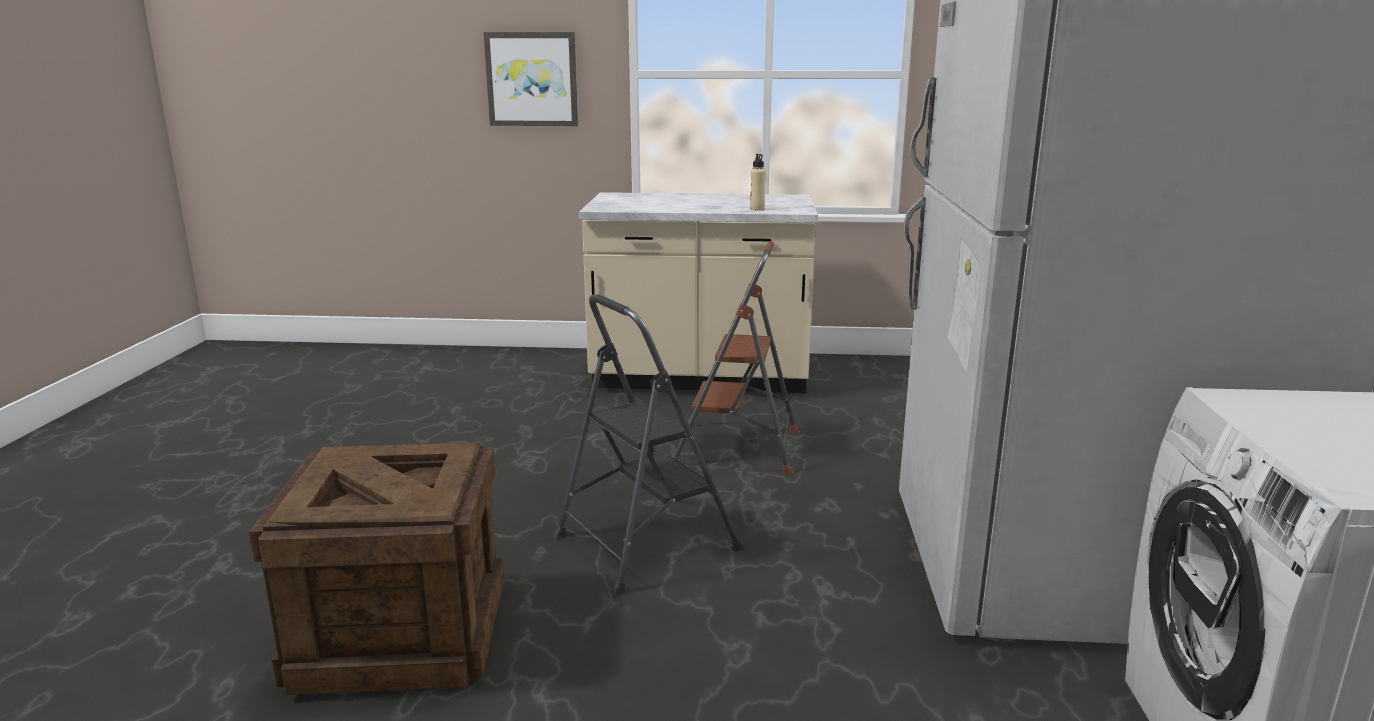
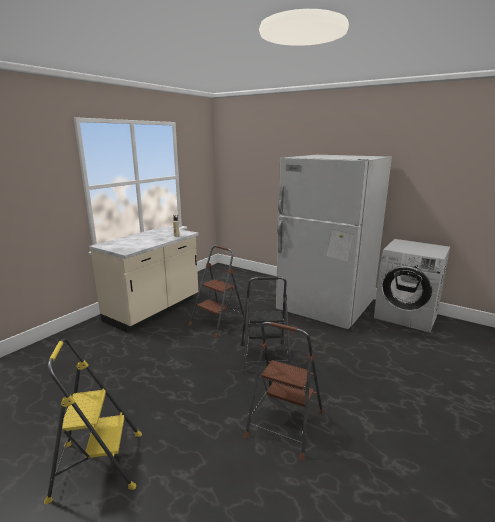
camera: 60 degrees left, 0 degrees up
(231, 489) = (94, 464): none -> yellow step ladder
(398, 635) = (284, 425): crate -> brown step ladder
(532, 79) = (37, 197): picture -> none

